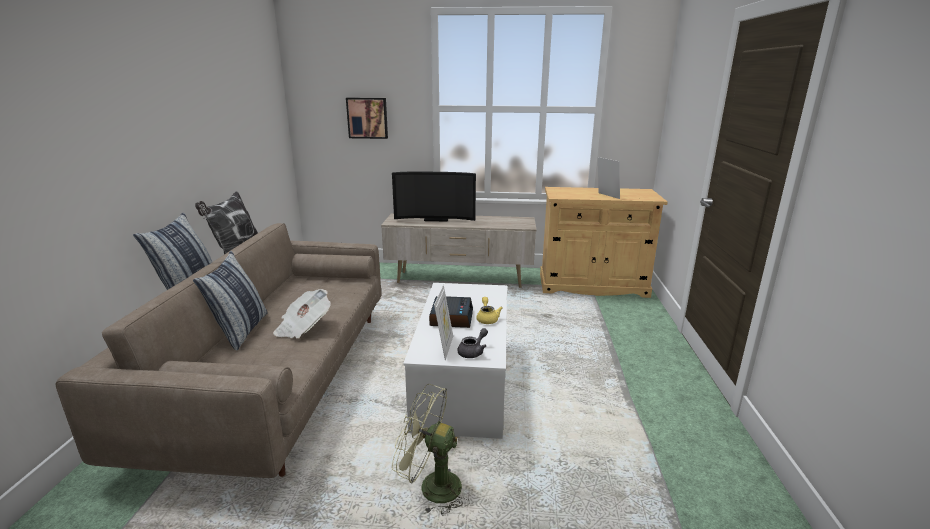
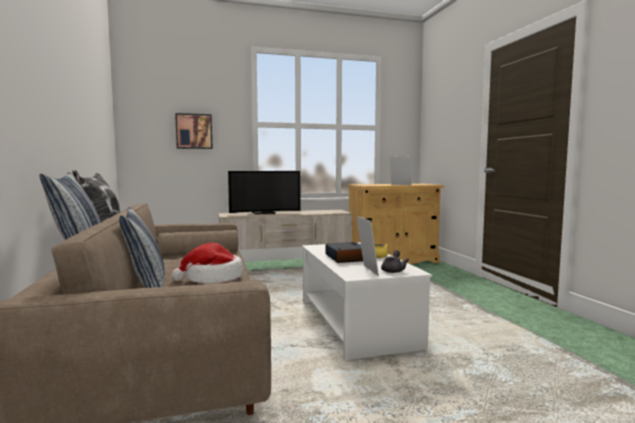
camera: 20 degrees left, 15 degrees down
(303, 327) = (213, 278): newspaper -> hat
(431, 487) = (404, 390): green fan -> none

